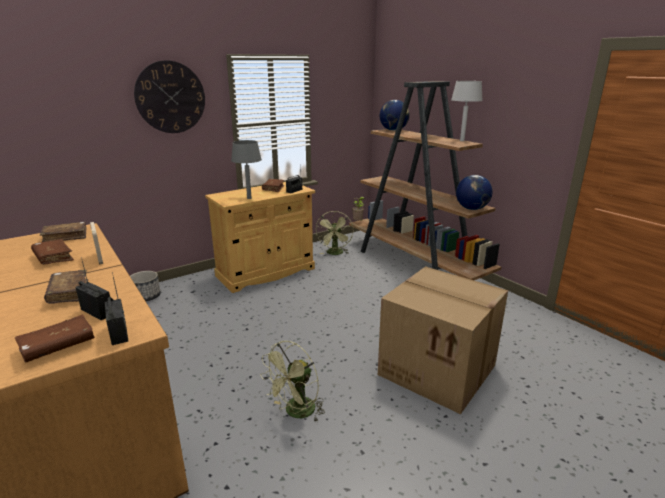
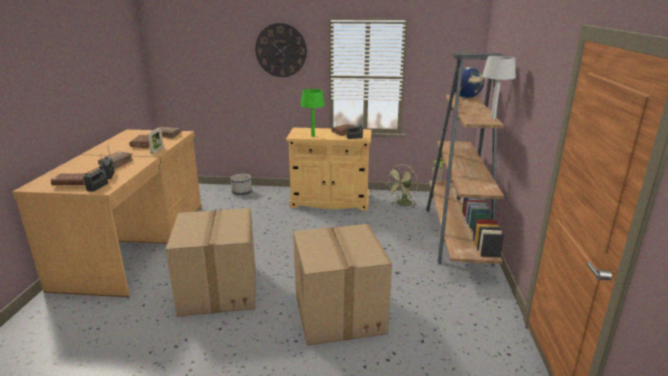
camera: 40 degrees right, 0 degrees up
(249, 198) = (312, 136): grey table lamp -> green table lamp
(296, 413) = (220, 290): green fan -> cardboard box
(472, 208) = (476, 189): globe -> none

